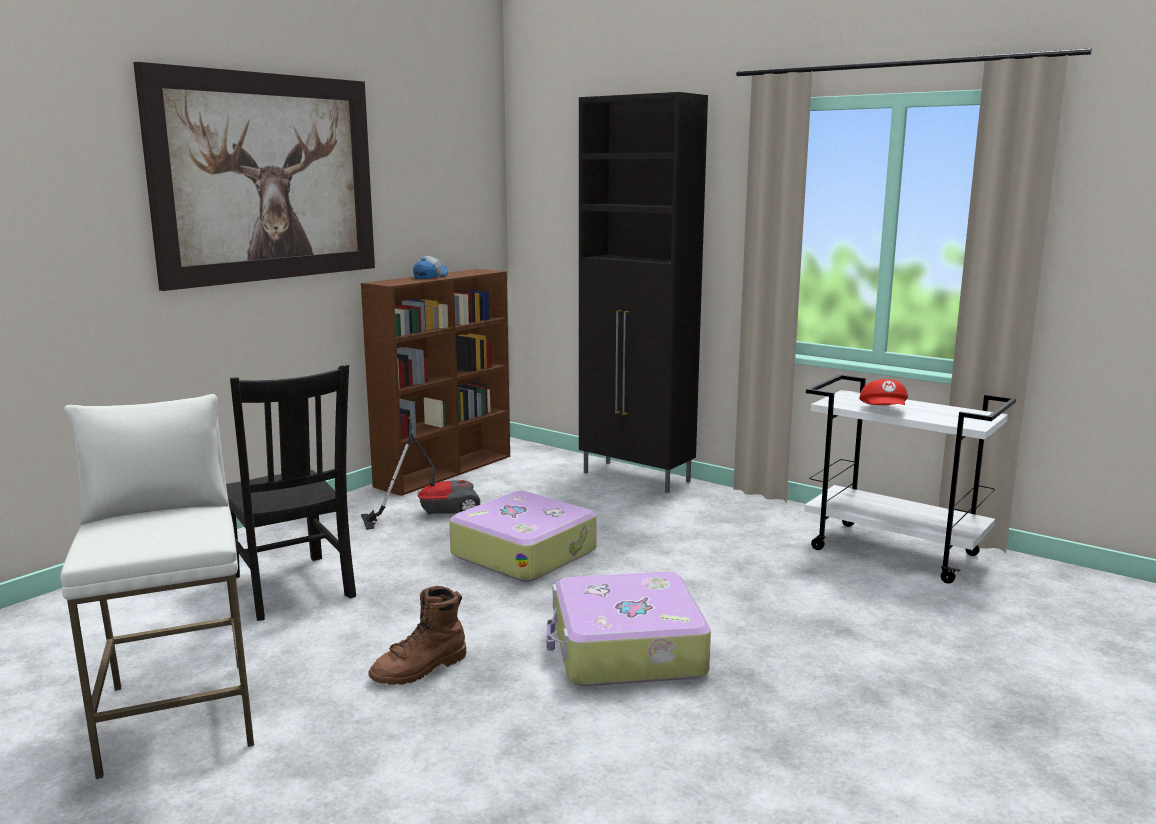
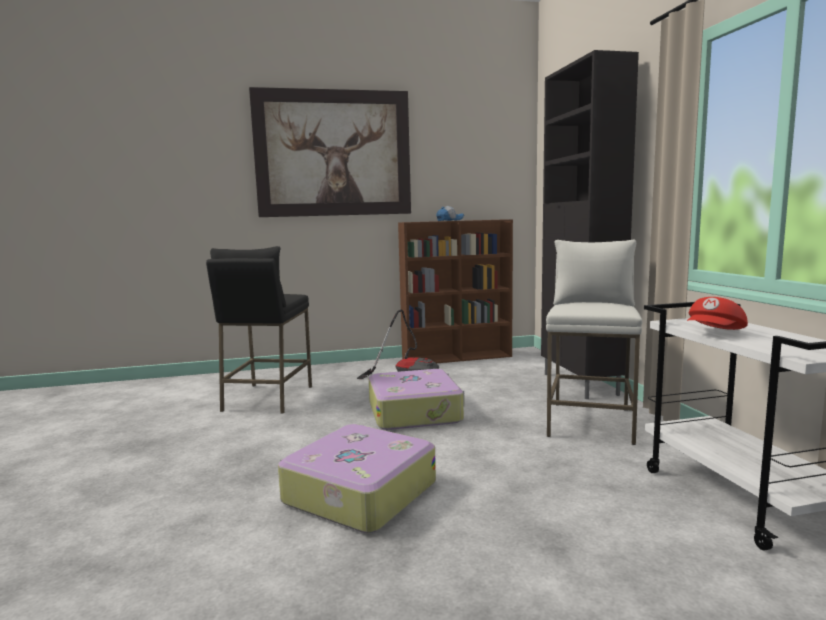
camera: 40 degrees right, 5 degrees down
(178, 715) = (112, 442): white stool -> white stool (590, 422)
(292, 588) = (267, 398): black chair -> black stool
(420, 669) = (235, 459): brown boot -> none

